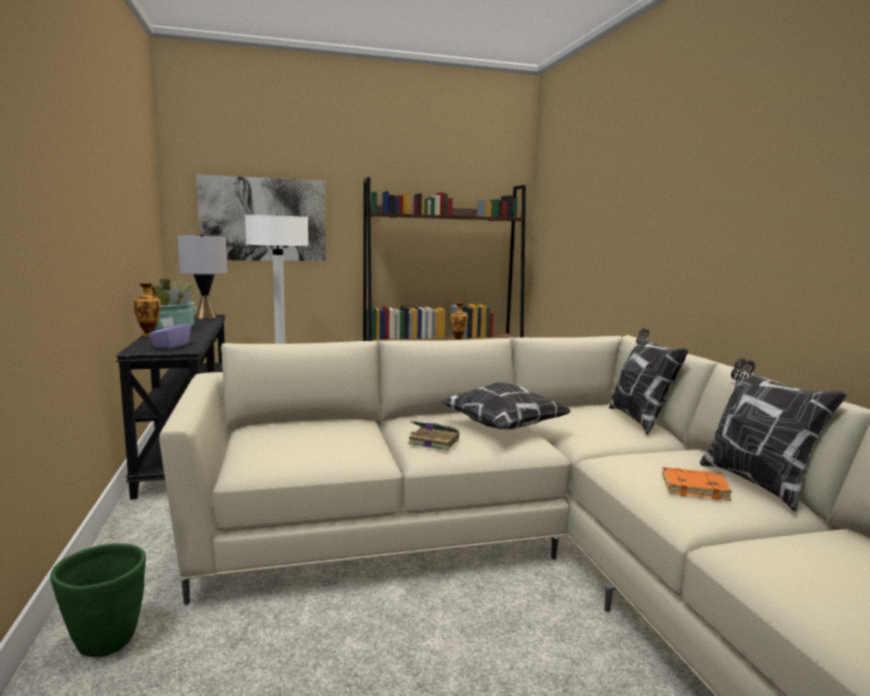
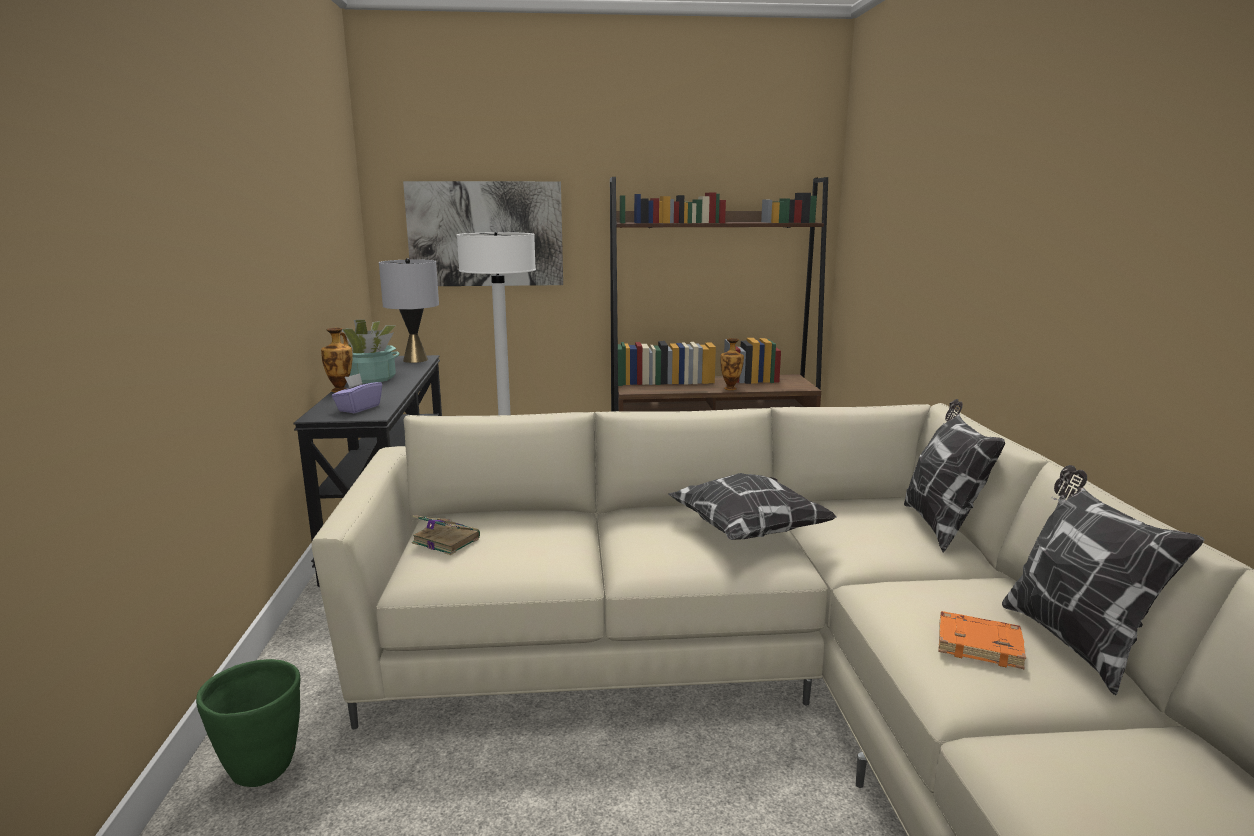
camera: 10 degrees right, 5 degrees up
(432, 441) = (649, 550): book -> book (445, 540)

